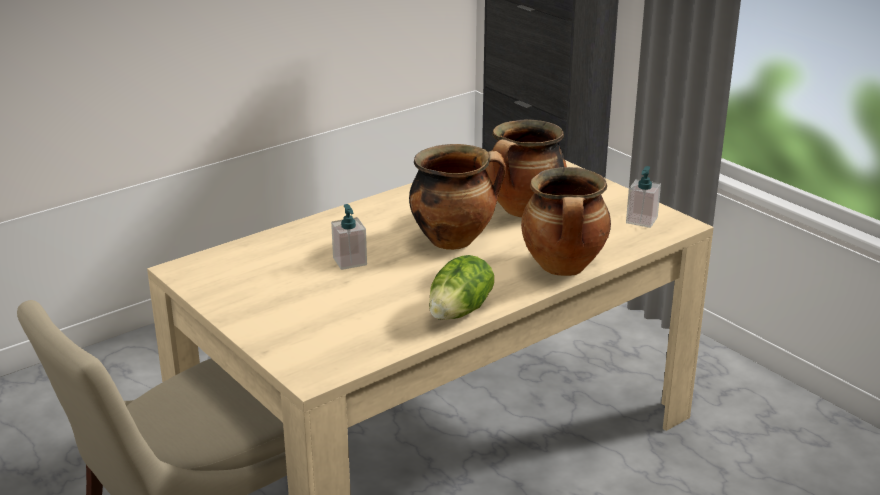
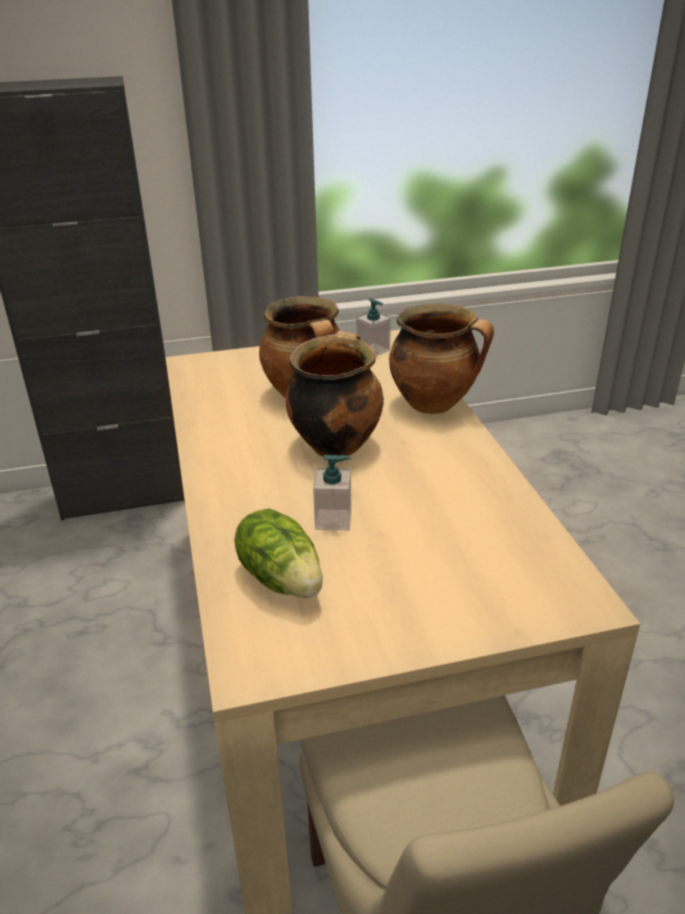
camera: 65 degrees left, 5 degrees up
(461, 311) = (488, 476): lettuce -> lettuce (282, 578)

